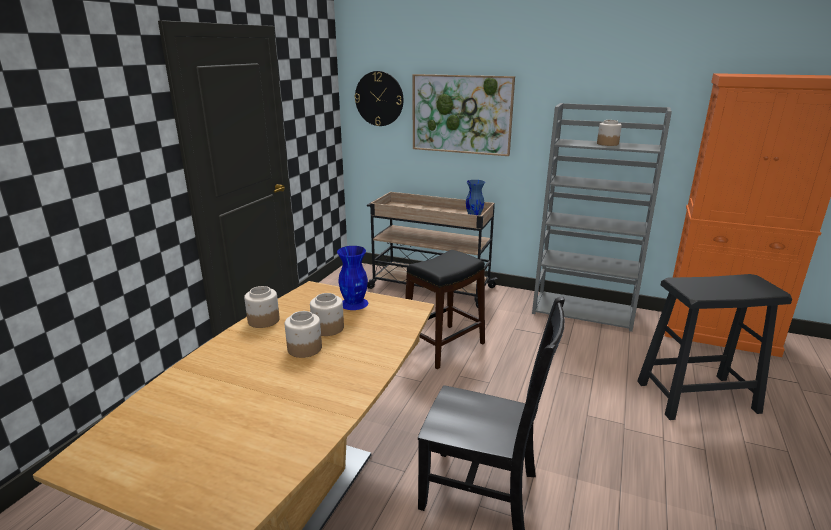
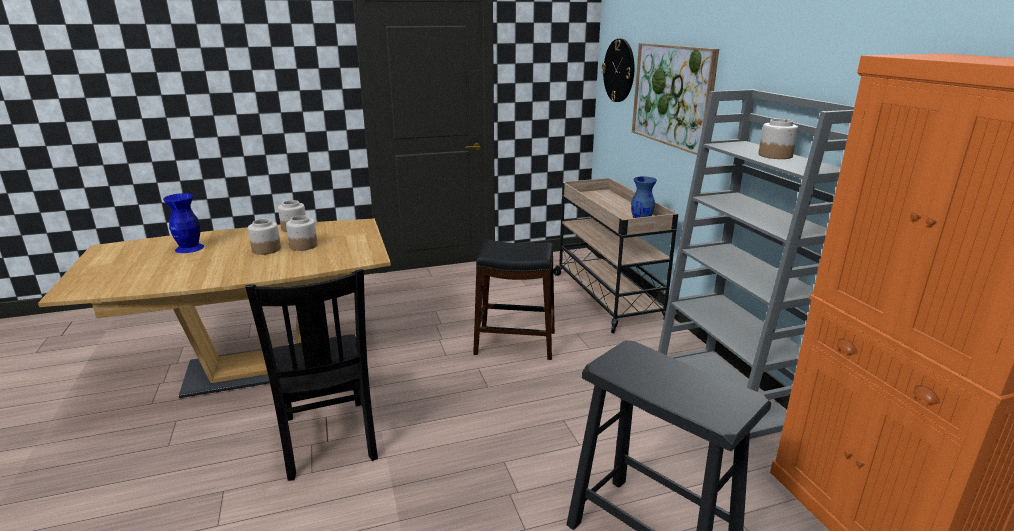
camera: 50 degrees right, 0 degrees up
(354, 303) = (353, 240): blue vase -> blue vase (189, 248)

